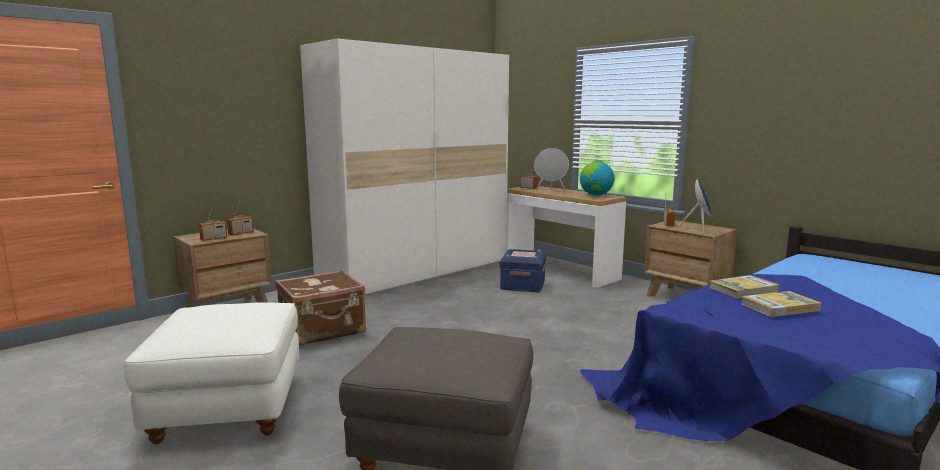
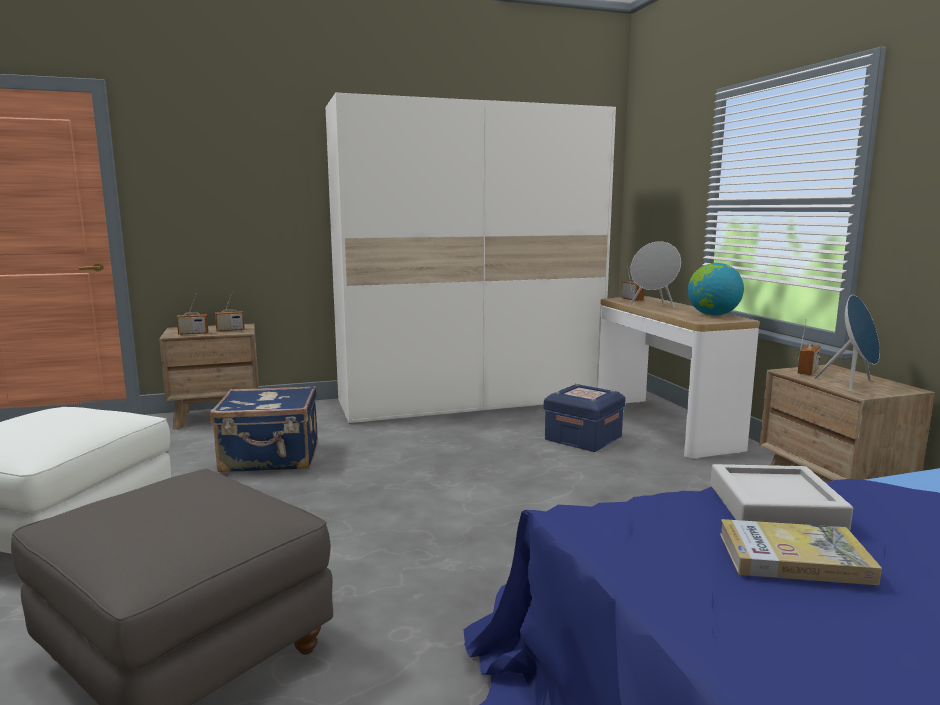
camera: 25 degrees right, 0 degrees up
(323, 331) = (271, 458): brown suitcase -> blue suitcase
(743, 289) = (774, 506): book -> grey tray

